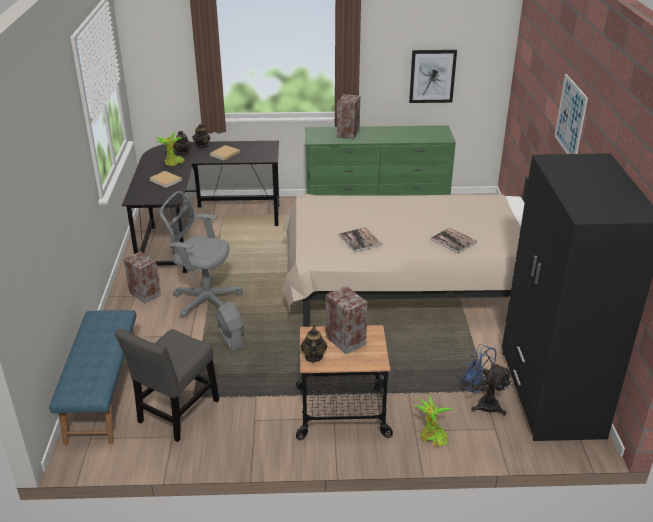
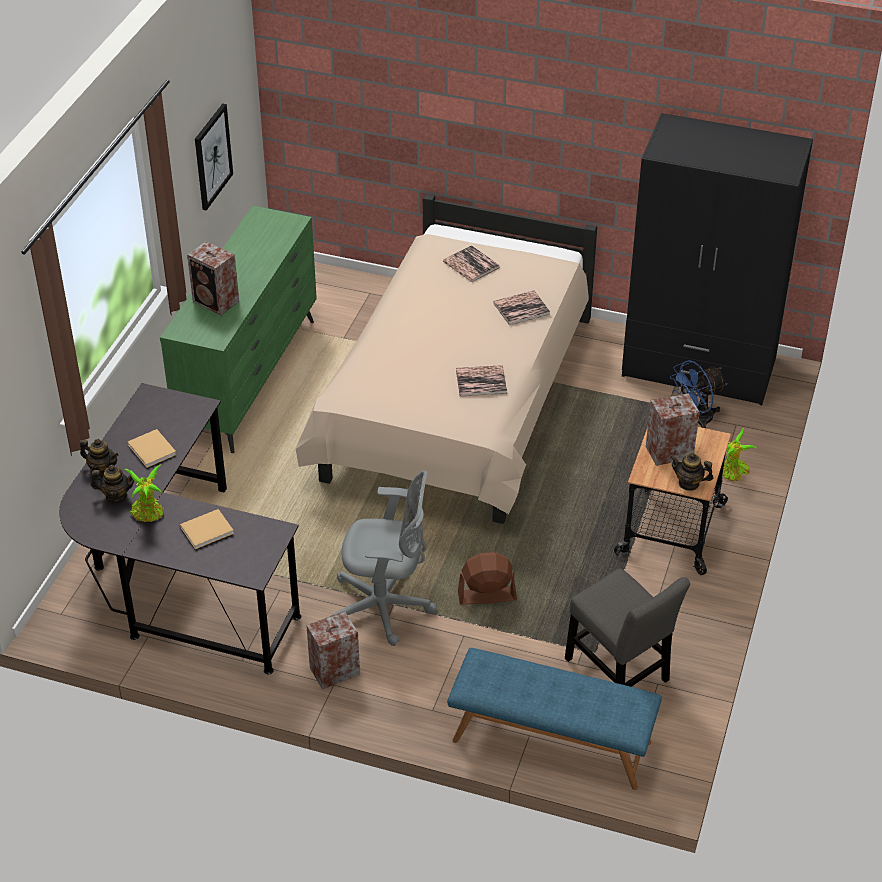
camera: 70 degrees left, 10 degrees up
(204, 300) = (386, 607): grey office chair -> grey office chair turned 120 degrees counterclockwise
(231, 337) = (486, 596): grey fan -> brown fan
(484, 214) = (471, 265): none -> book
(570, 118) = (520, 102): picture -> none

